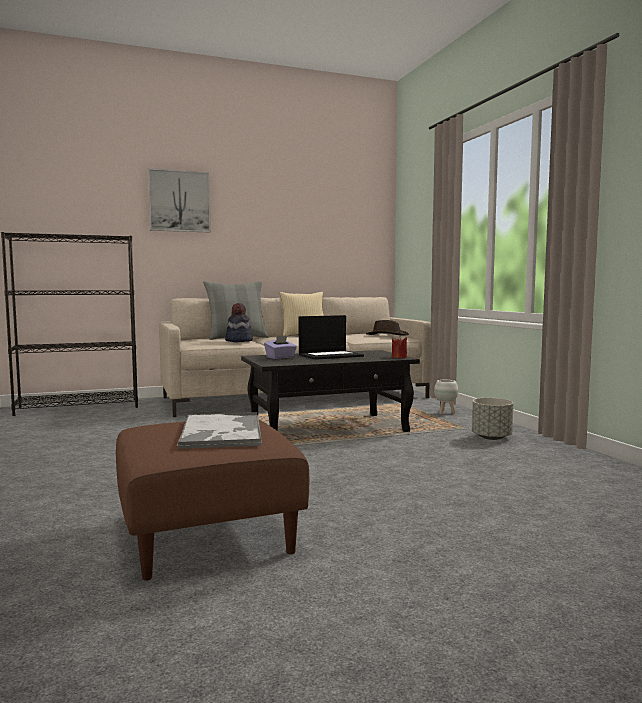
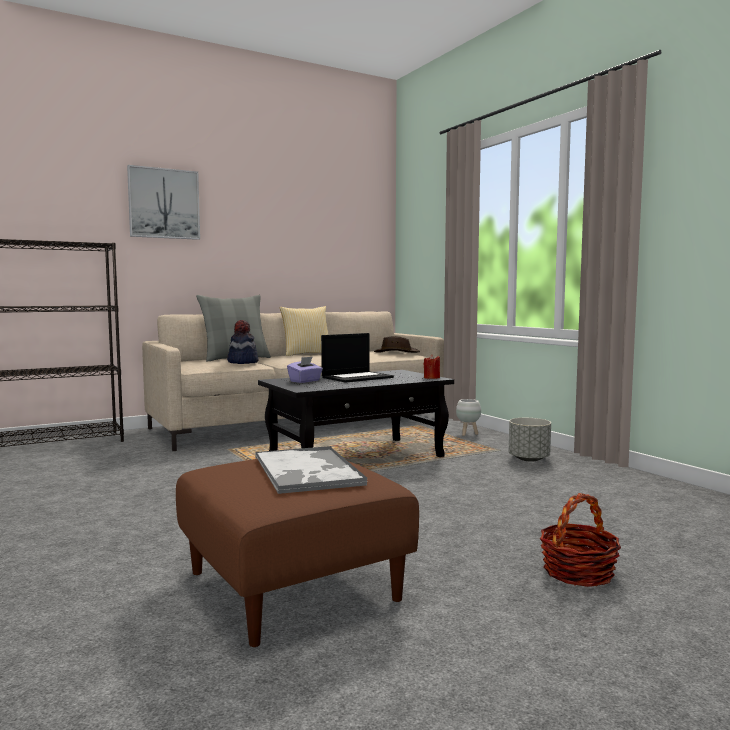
camera: 10 degrees left, 0 degrees up
(476, 542) = (578, 572): none -> basket

